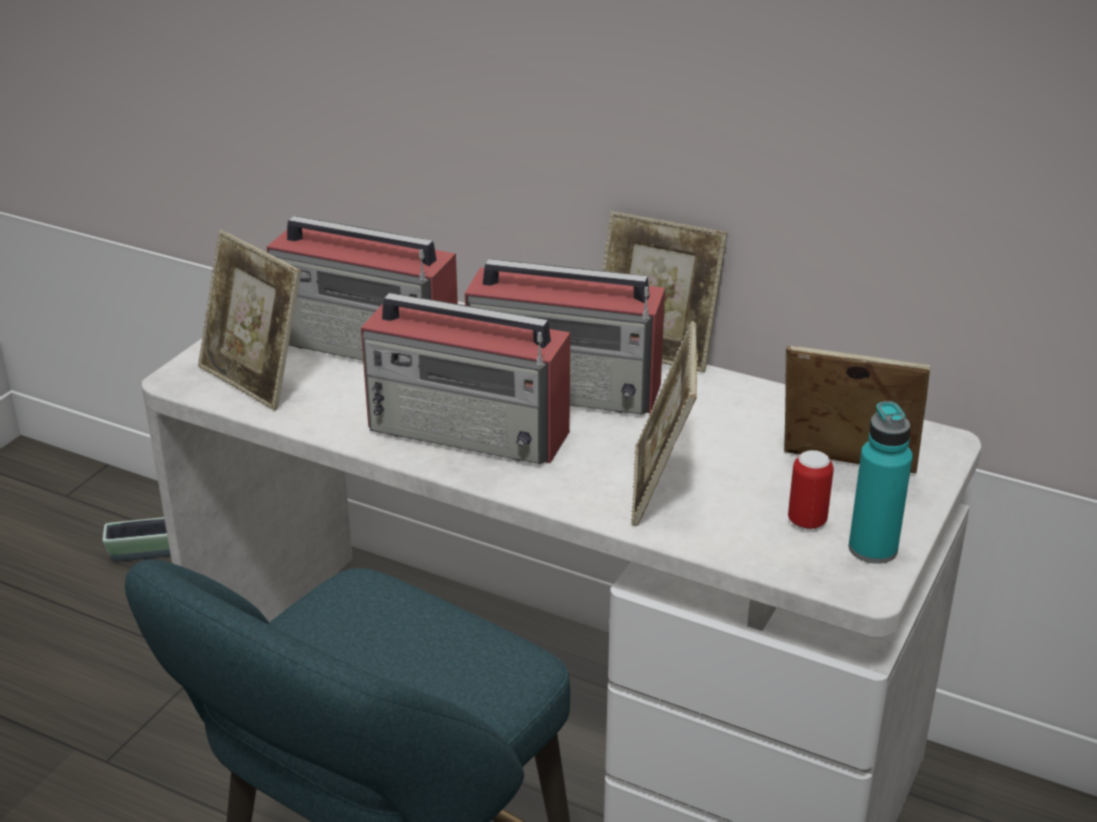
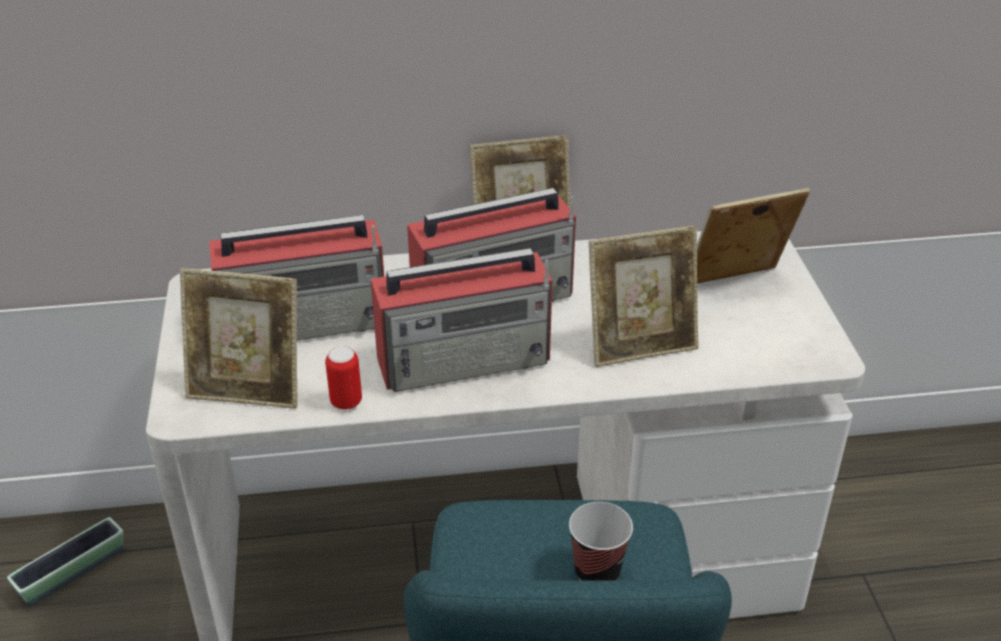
camera: 35 degrees left, 5 degrees up
(410, 680) = (597, 572): none -> cup
(660, 487) = (640, 345): picture frame -> picture frame turned 75 degrees counterclockwise
(807, 521) = (751, 329): can -> can (346, 402)
(872, 549) = (807, 330): turquoise bottle -> none

